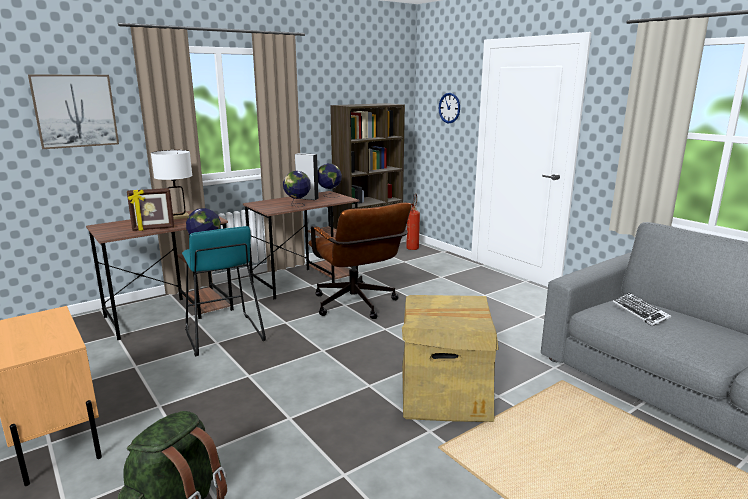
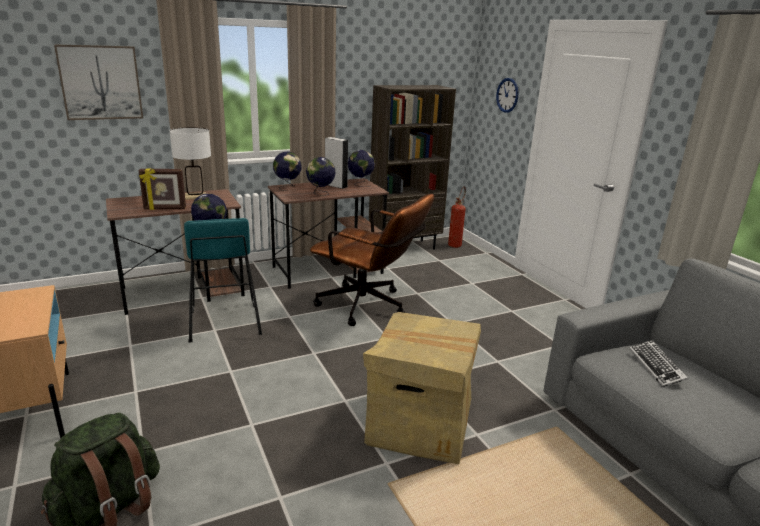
camera: 10 degrees right, 5 degrees up
(263, 203) = (287, 187): none -> globe
(357, 306) = (369, 307): brown office chair -> brown office chair turned 45 degrees counterclockwise

